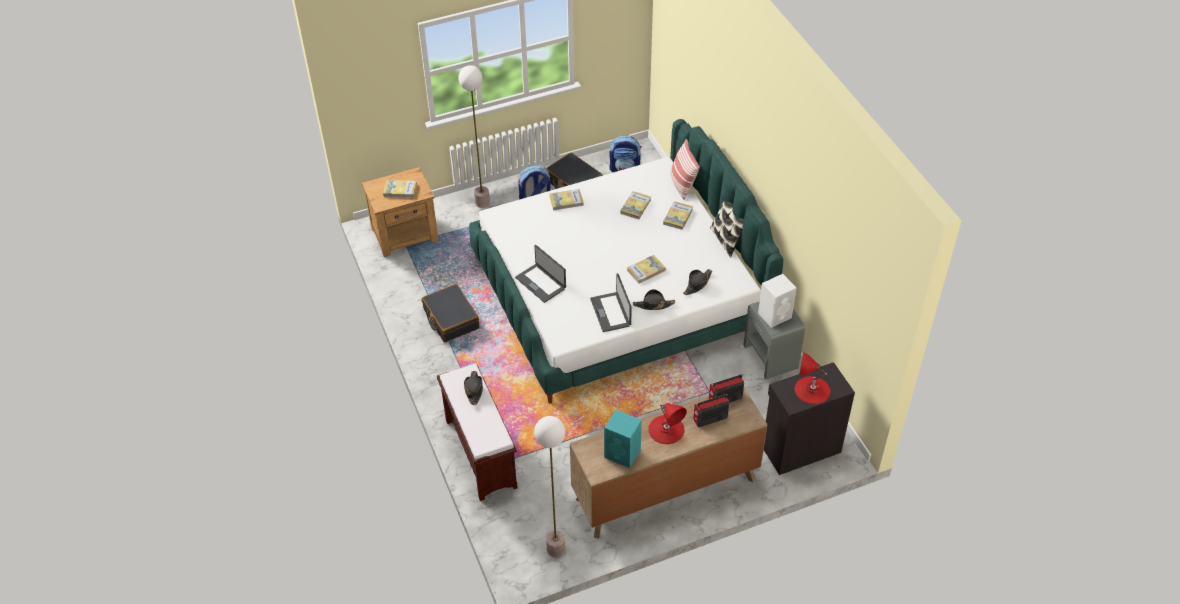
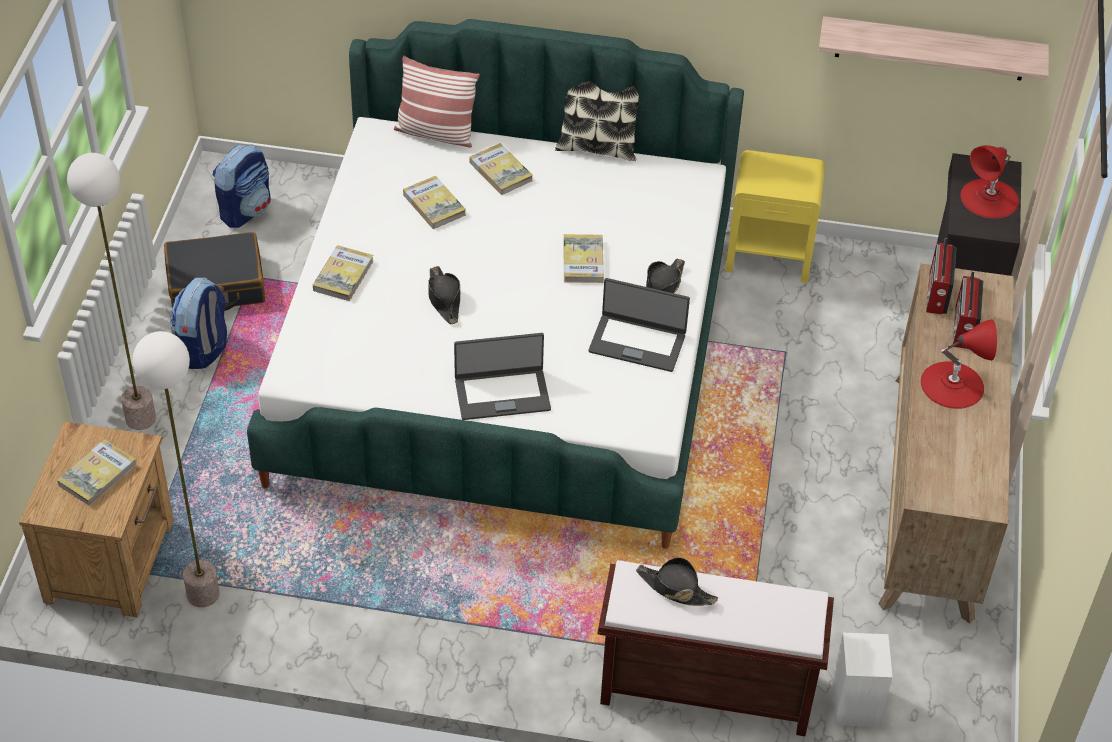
camera: 60 degrees left, 0 degrees up
(451, 319) = (376, 590): black suitcase -> none
(556, 549) = (963, 681): floor lamp -> floor lamp (203, 594)
(623, 454) = (968, 456): turquoise speaker -> none
(697, 284) = (660, 221): black hat -> black hat (444, 299)
(770, 357) = (770, 255): grey nightstand -> yellow nightstand
(775, 315) = (781, 177): white speaker -> white speaker (854, 703)
(847, 298) = (931, 49): none -> shelf

